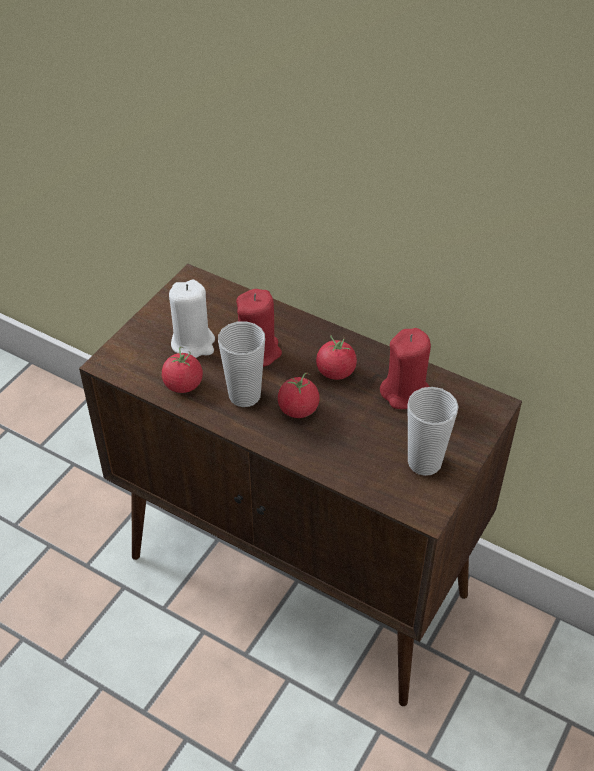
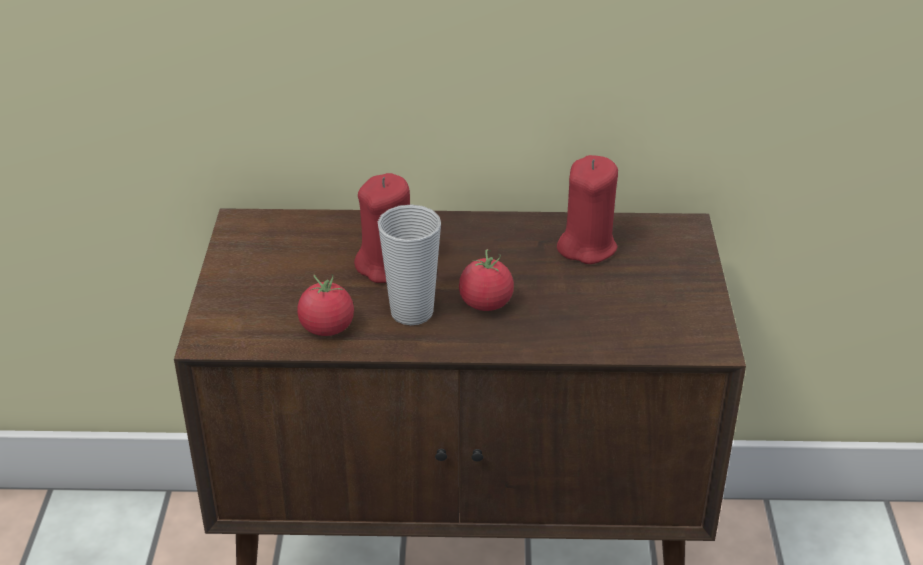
camera: 30 degrees left, 10 degrees down
(193, 343) = (301, 283): white candle -> none
(336, 371) = (494, 253): tomato -> none
(424, 463) = (667, 302): cup -> none

